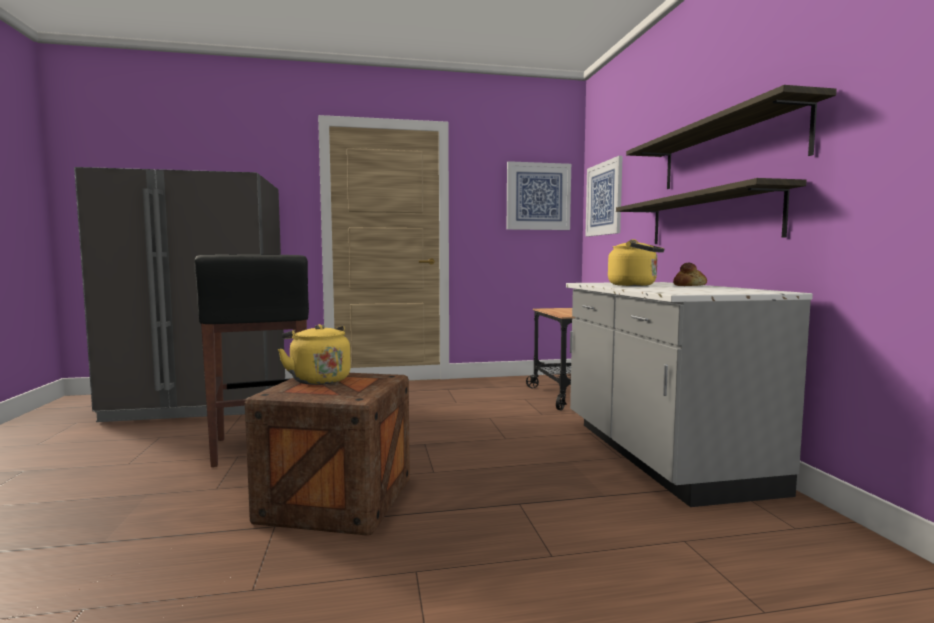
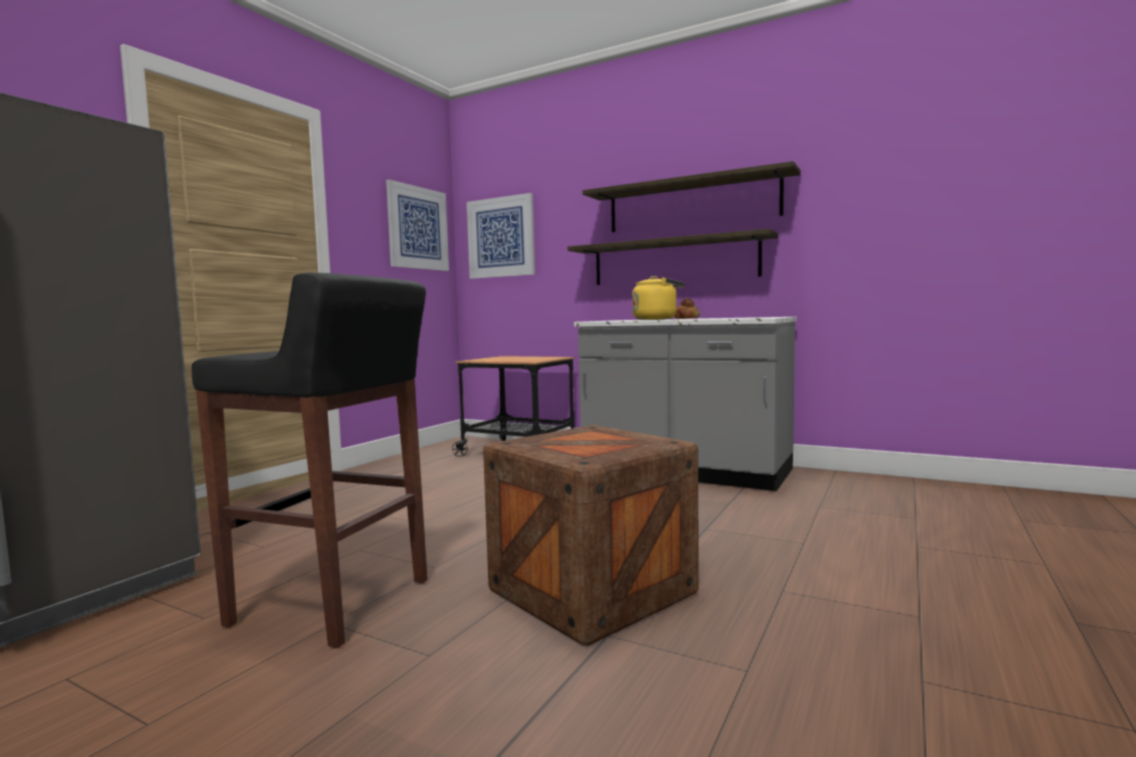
camera: 50 degrees left, 0 degrees up
(318, 380) = (552, 444): yellow kettle -> none

